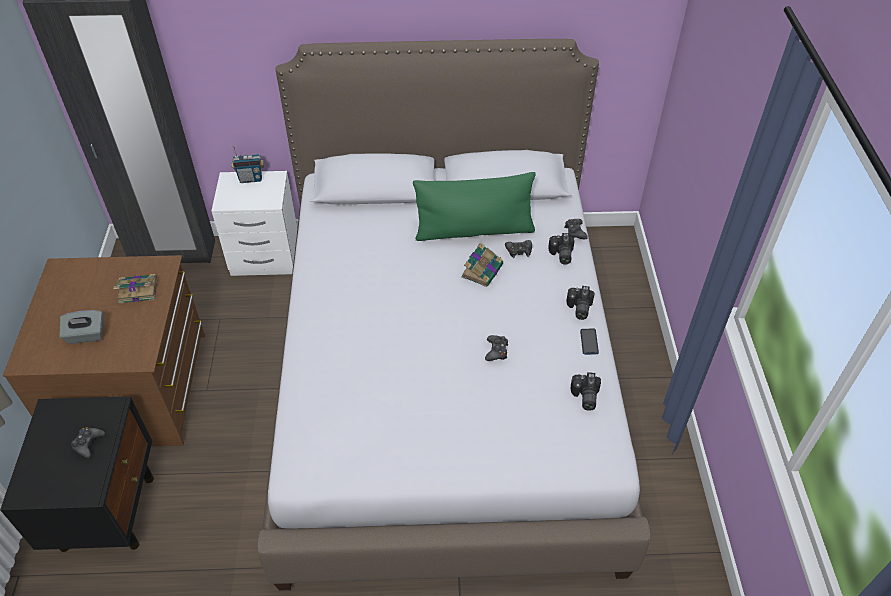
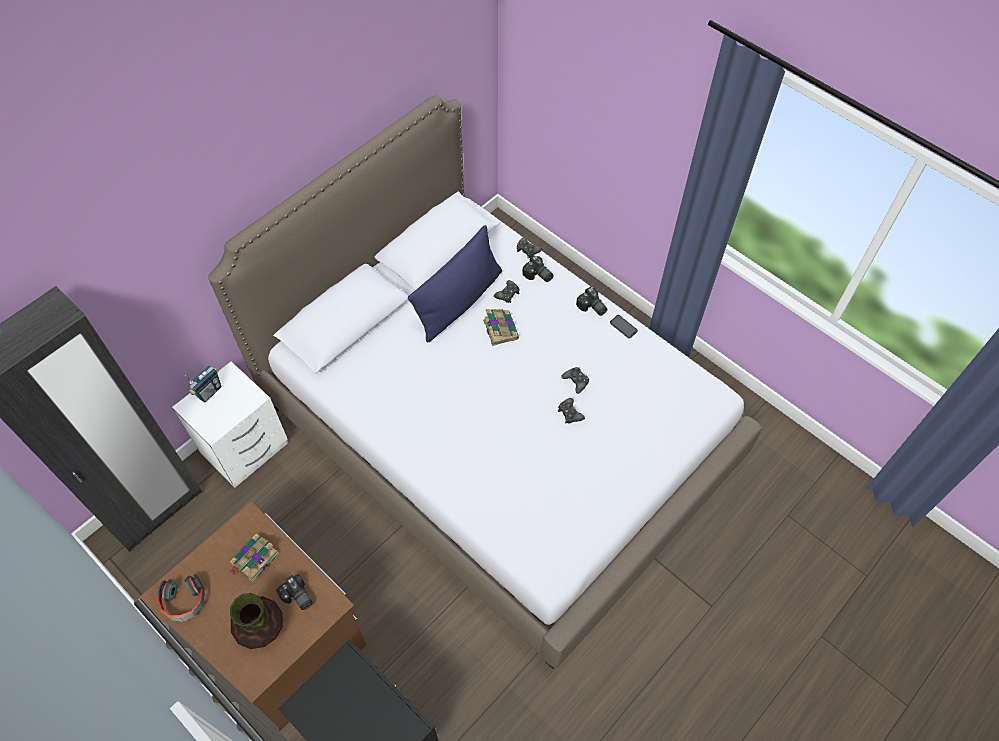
camera: 45 degrees left, 10 degrees up
(70, 281) = (184, 602): none -> headphones
(86, 335) = (261, 628): grey tissue box -> vase
(88, 443) = (365, 699): black game controller -> black game controller (570, 413)
(474, 230) = (459, 301): green pillow -> blue pillow
(584, 397) = (660, 368): camera -> camera (297, 597)

